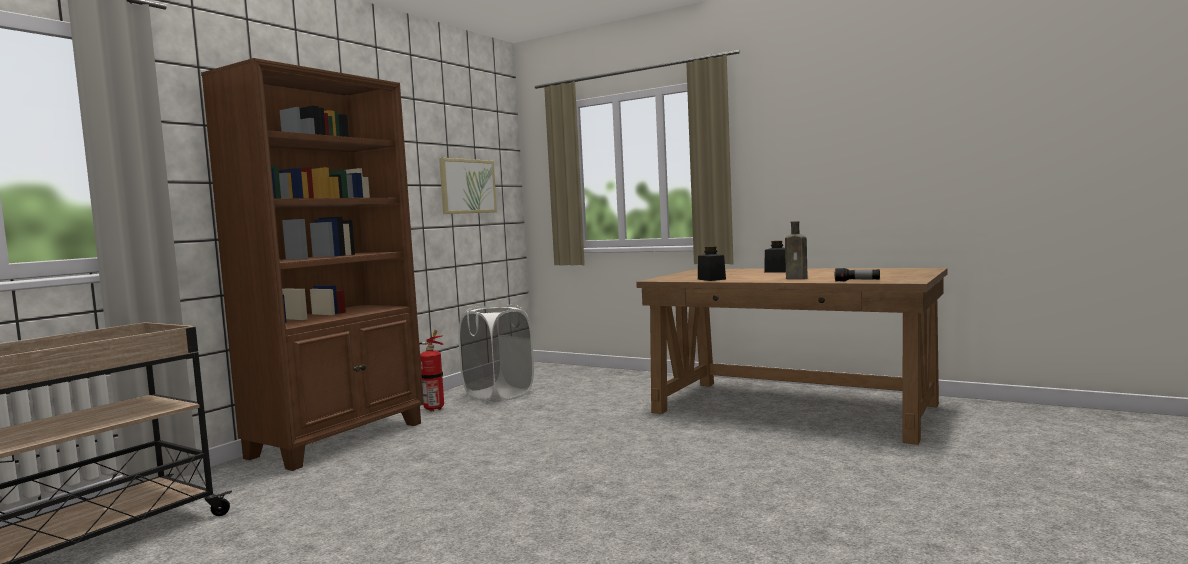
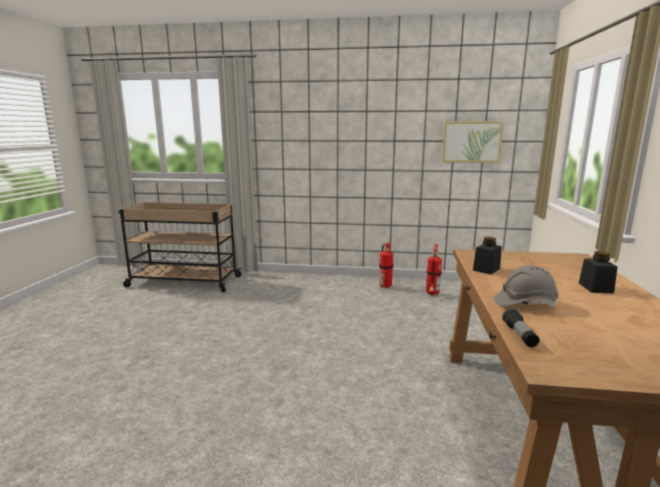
camera: 65 degrees right, 10 degrees up
(340, 439) = (320, 282): brown bookcase -> none
(498, 394) = (432, 294): white laundry basket -> fire extinguisher
(798, 278) = (524, 303): brown bottle -> grey hard hat

